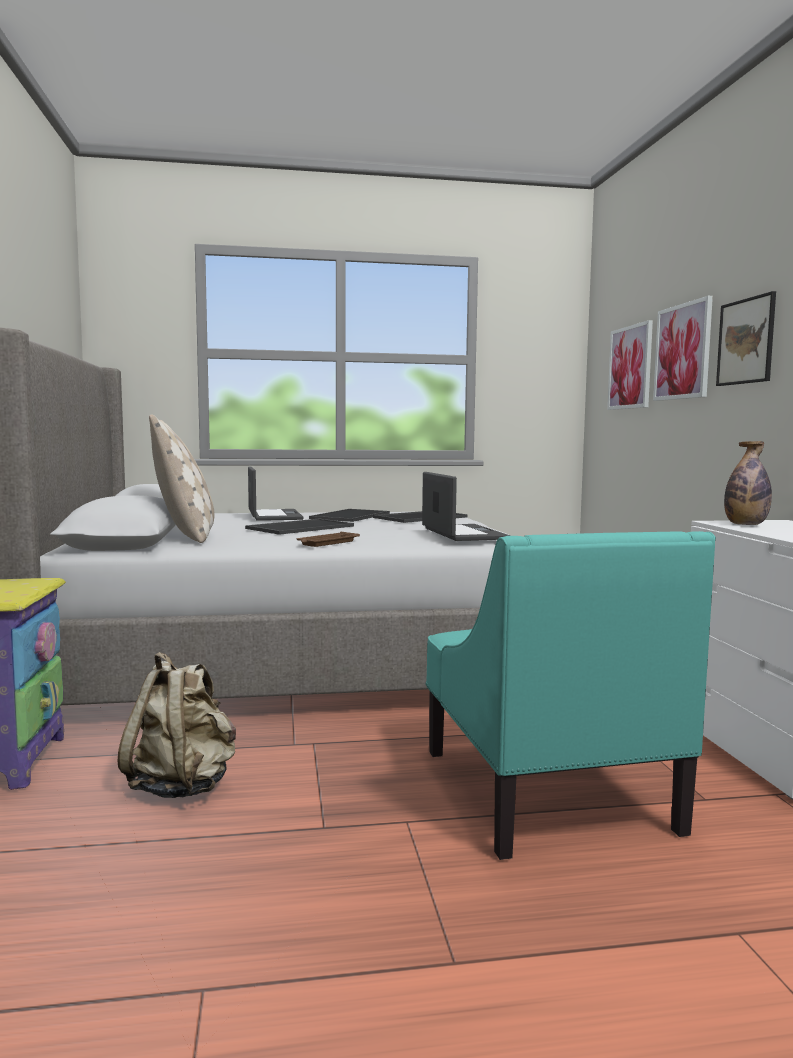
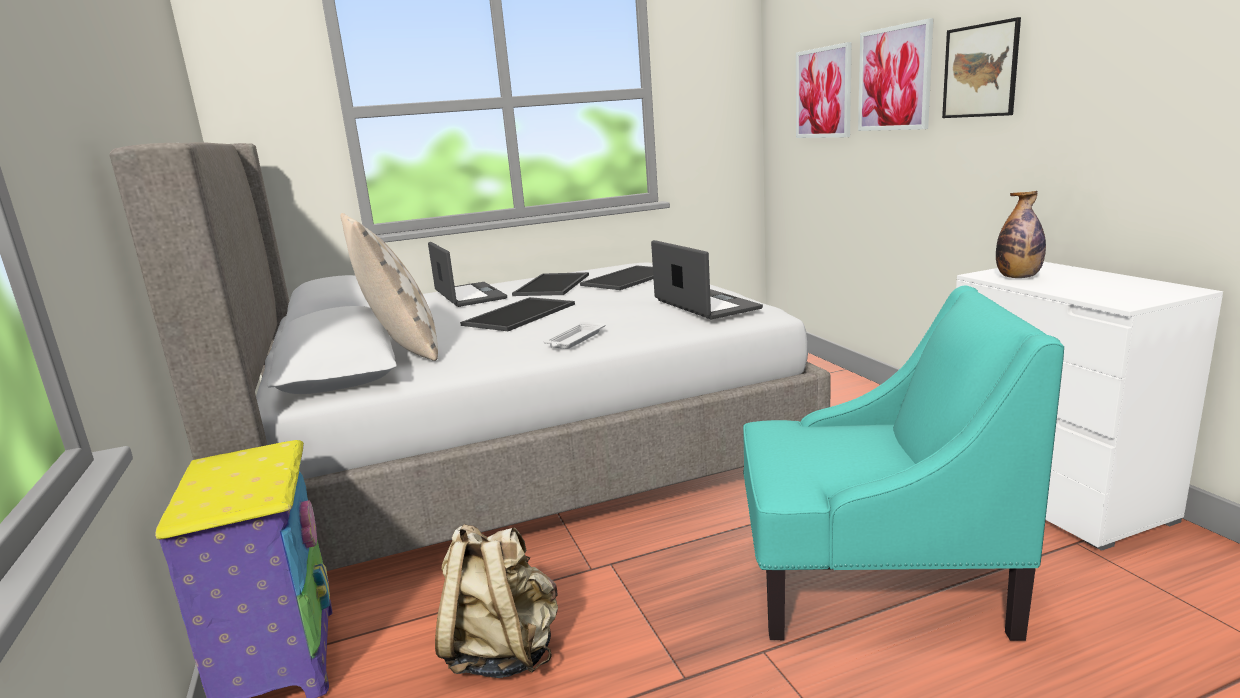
camera: 10 degrees left, 10 degrees up
(327, 543) = (575, 340): brown tray -> white tray
(543, 790) = (869, 581): turquoise armchair -> turquoise armchair turned 60 degrees counterclockwise

